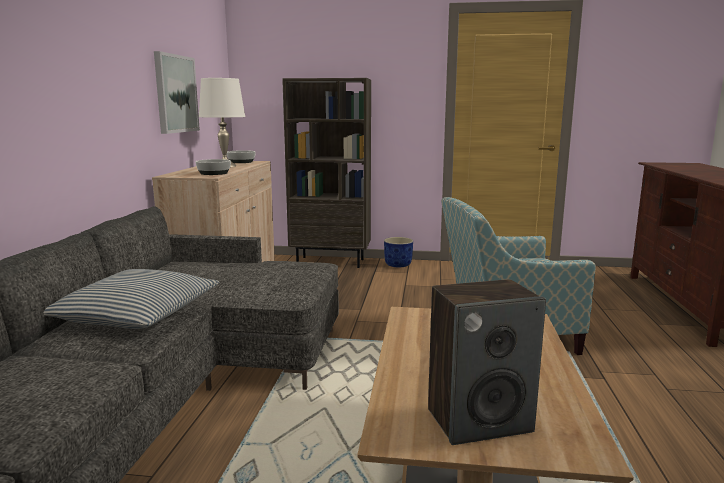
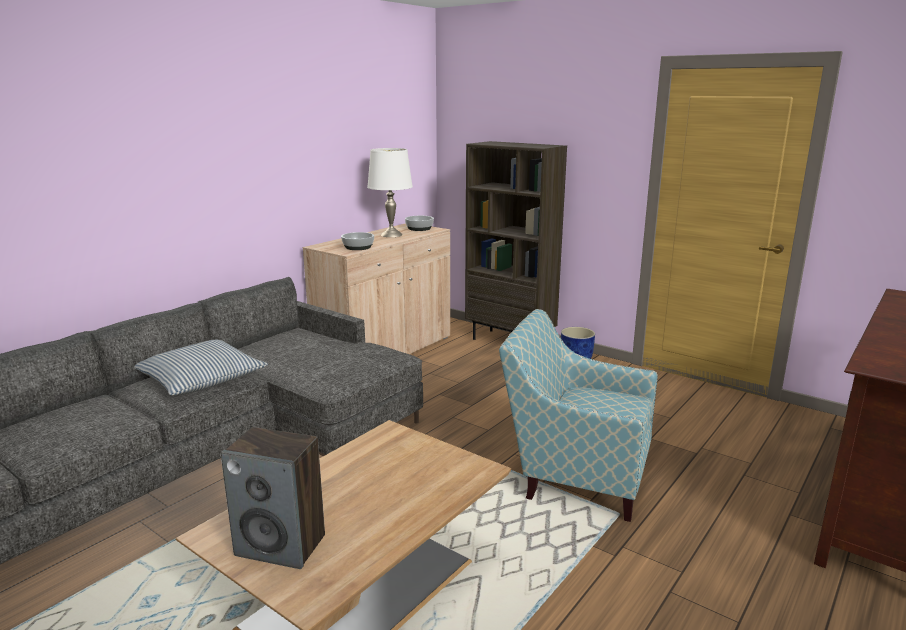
camera: 30 degrees right, 5 degrees up
(175, 94) = (345, 165): picture -> none

